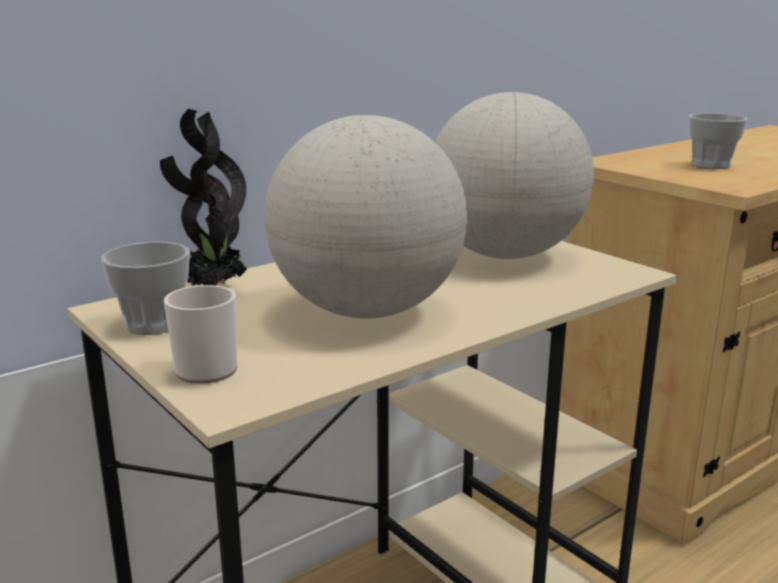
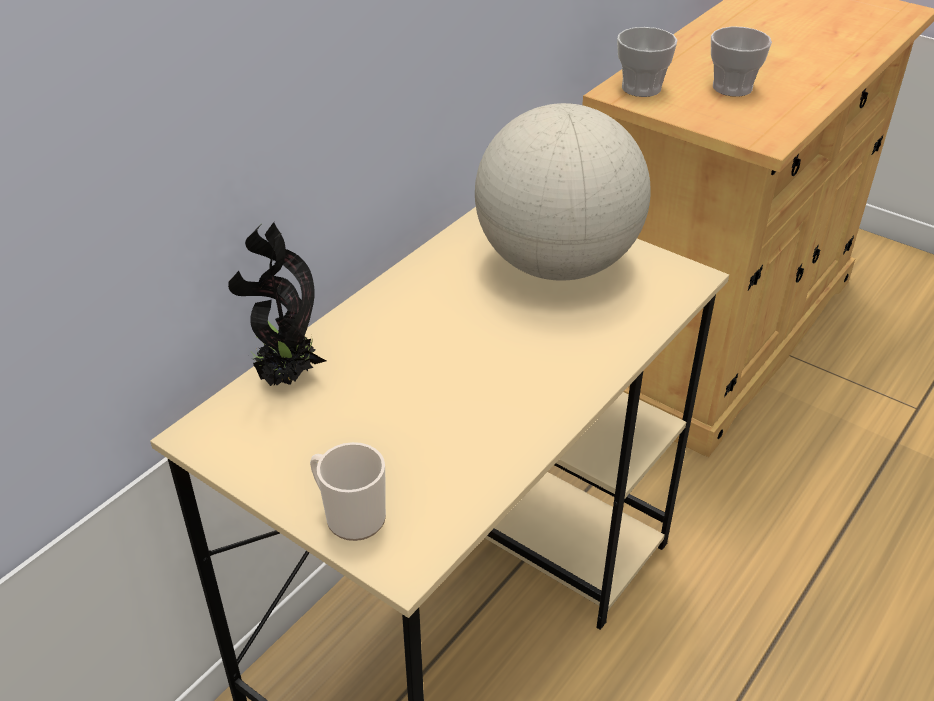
camera: 15 degrees left, 20 degrees up
(153, 324) = (260, 453): cup -> cup (641, 88)
(366, 311) = (462, 392): globe -> none

